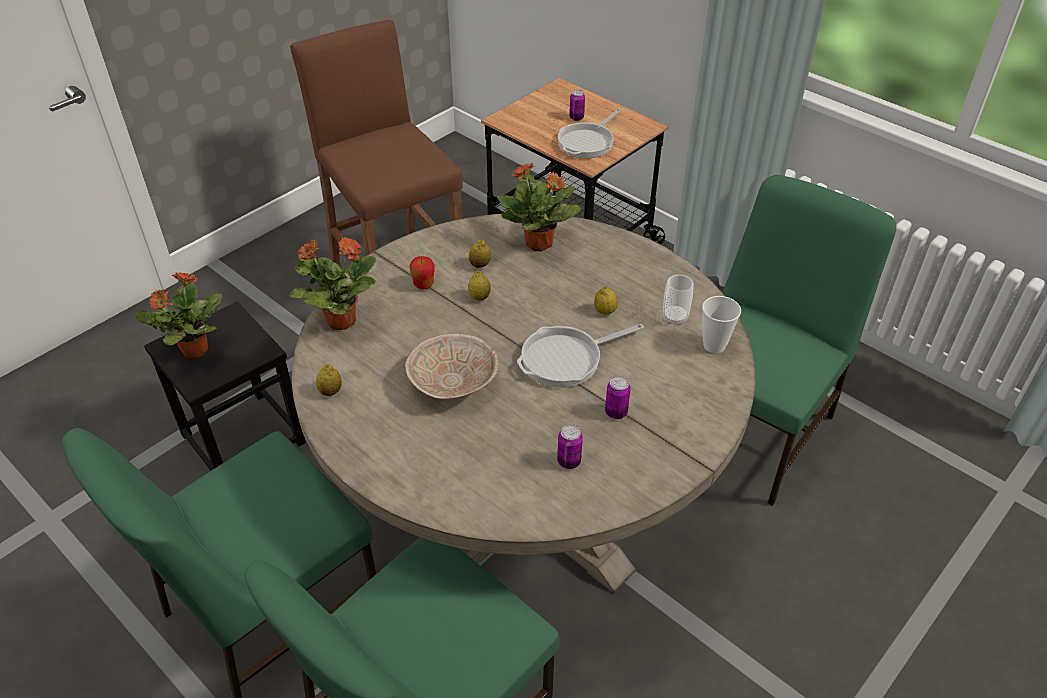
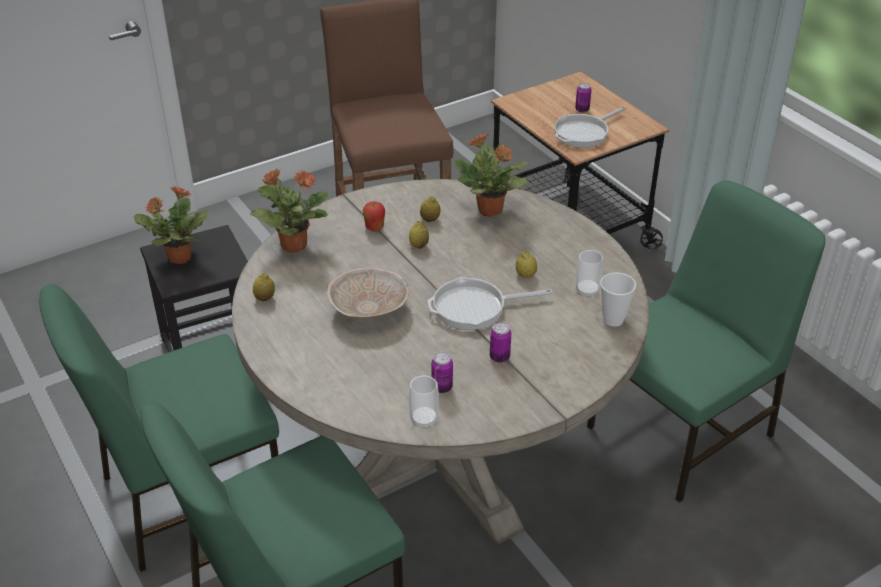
camera: 15 degrees right, 5 degrees down
(564, 505) = (424, 420): none -> cup

